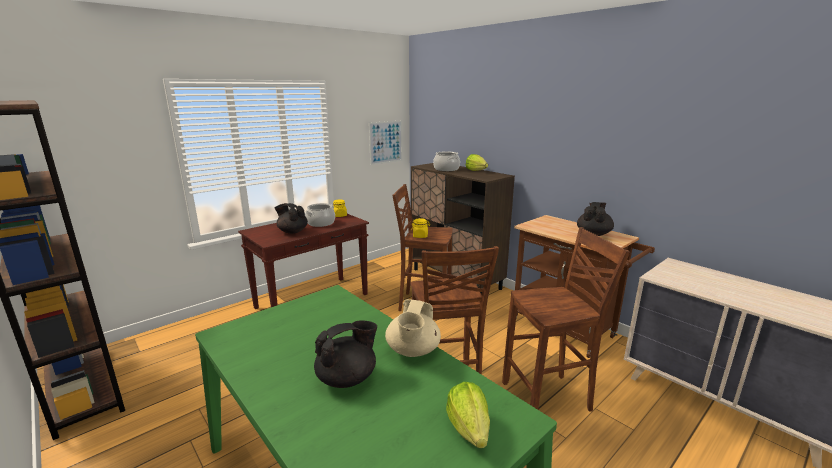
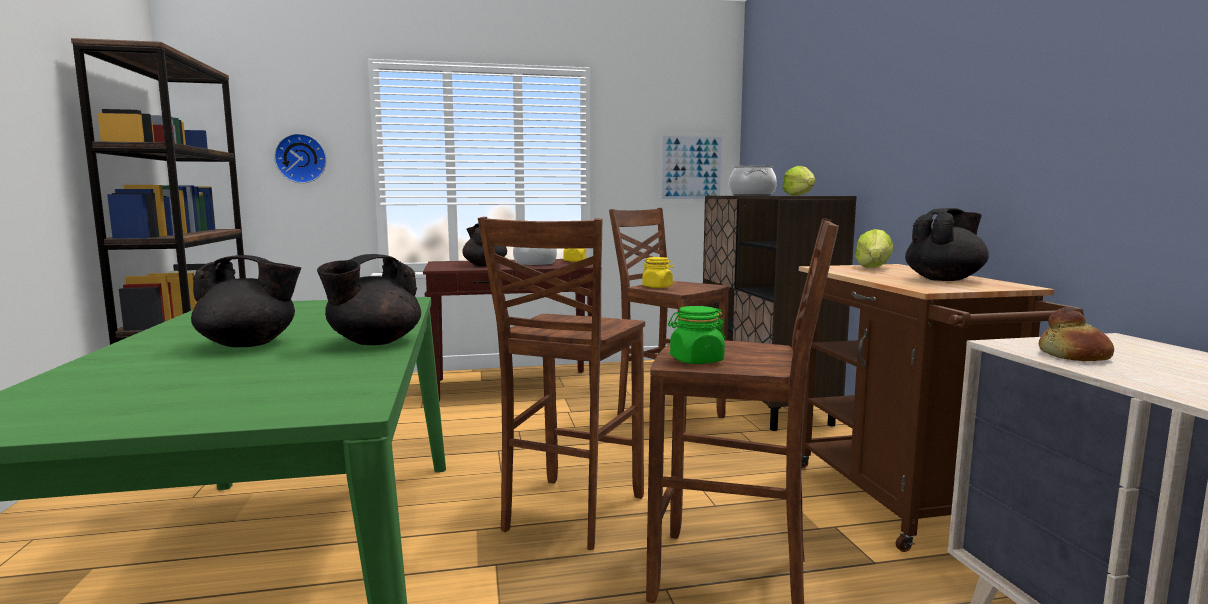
camera: 30 degrees right, 10 degrees down
(114, 165) = (301, 158): none -> wall clock
(413, 351) = (374, 342): beige teapot -> black teapot
(469, 429) = (261, 397): lettuce -> lettuce (873, 268)
(551, 312) = (696, 360): none -> green jar
(683, 282) = (1074, 355): none -> bread

